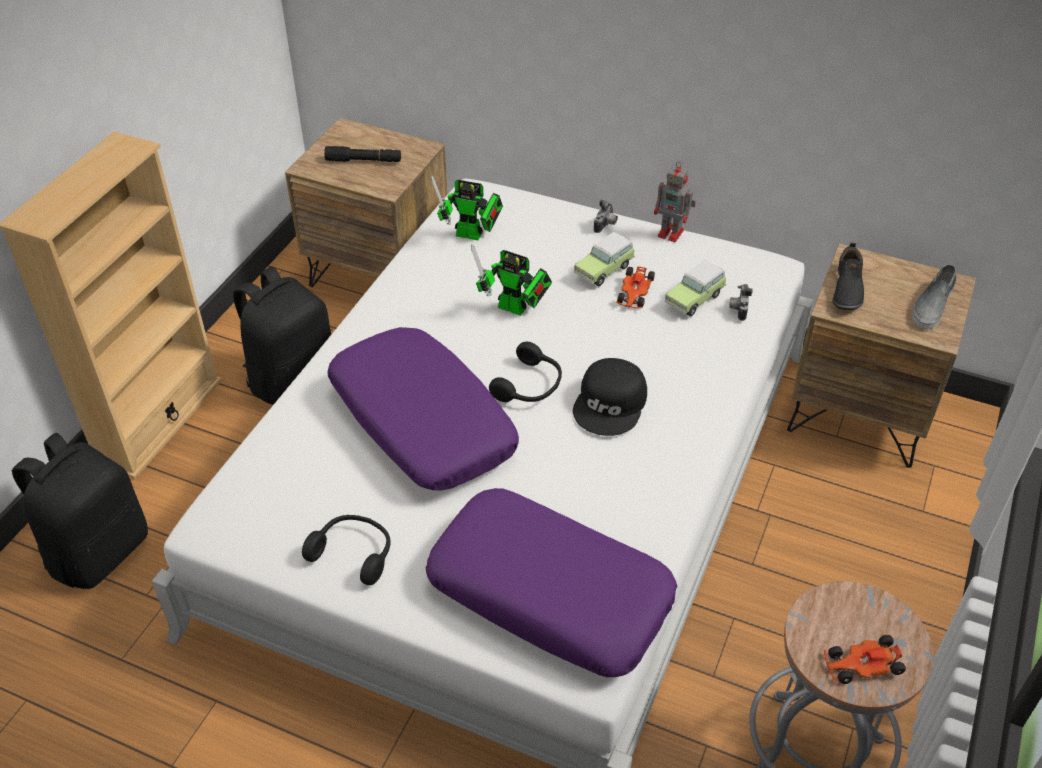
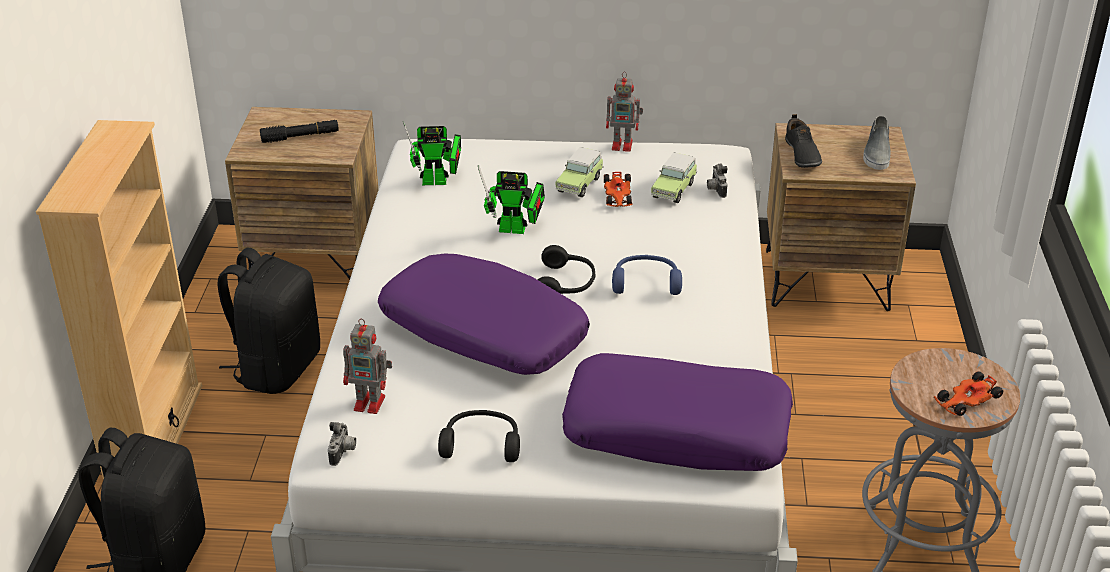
camera: 20 degrees left, 10 degrees down
(278, 475) = (371, 403): none -> toy robot
(606, 226) = (559, 151): camera -> camera (343, 453)
(611, 404) = (646, 282): black cap -> blue headphones

